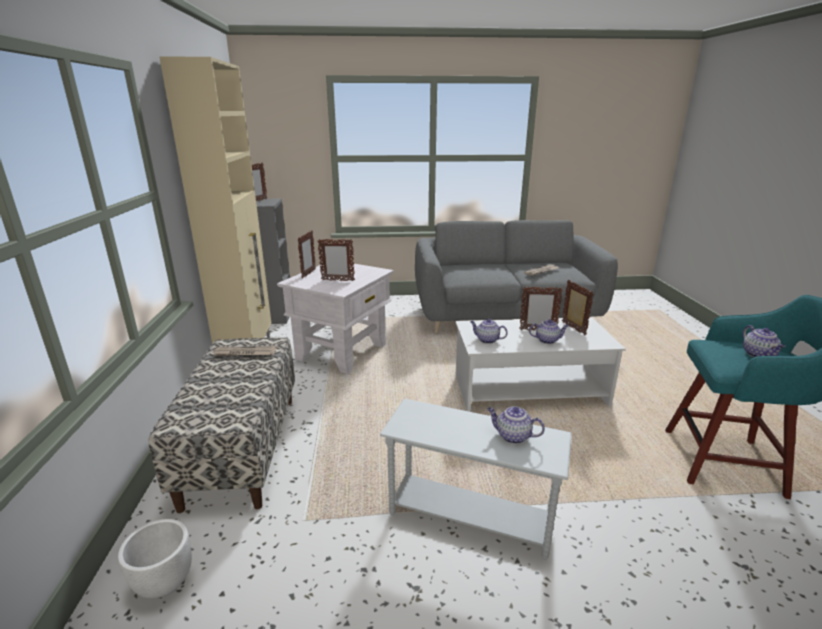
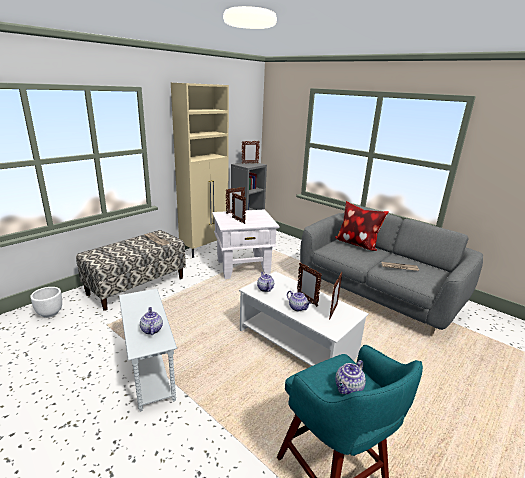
camera: 45 degrees right, 0 degrees up
(471, 266) = (357, 244): none -> pillow

